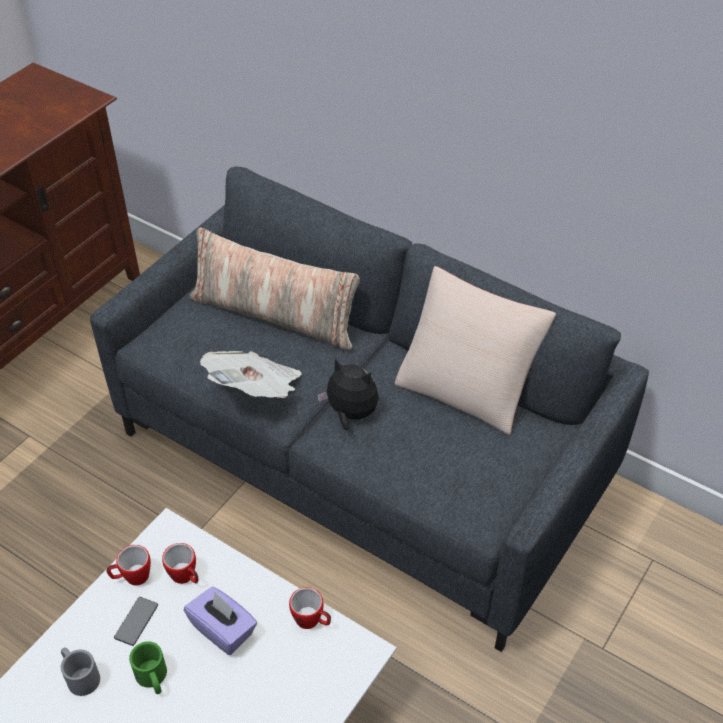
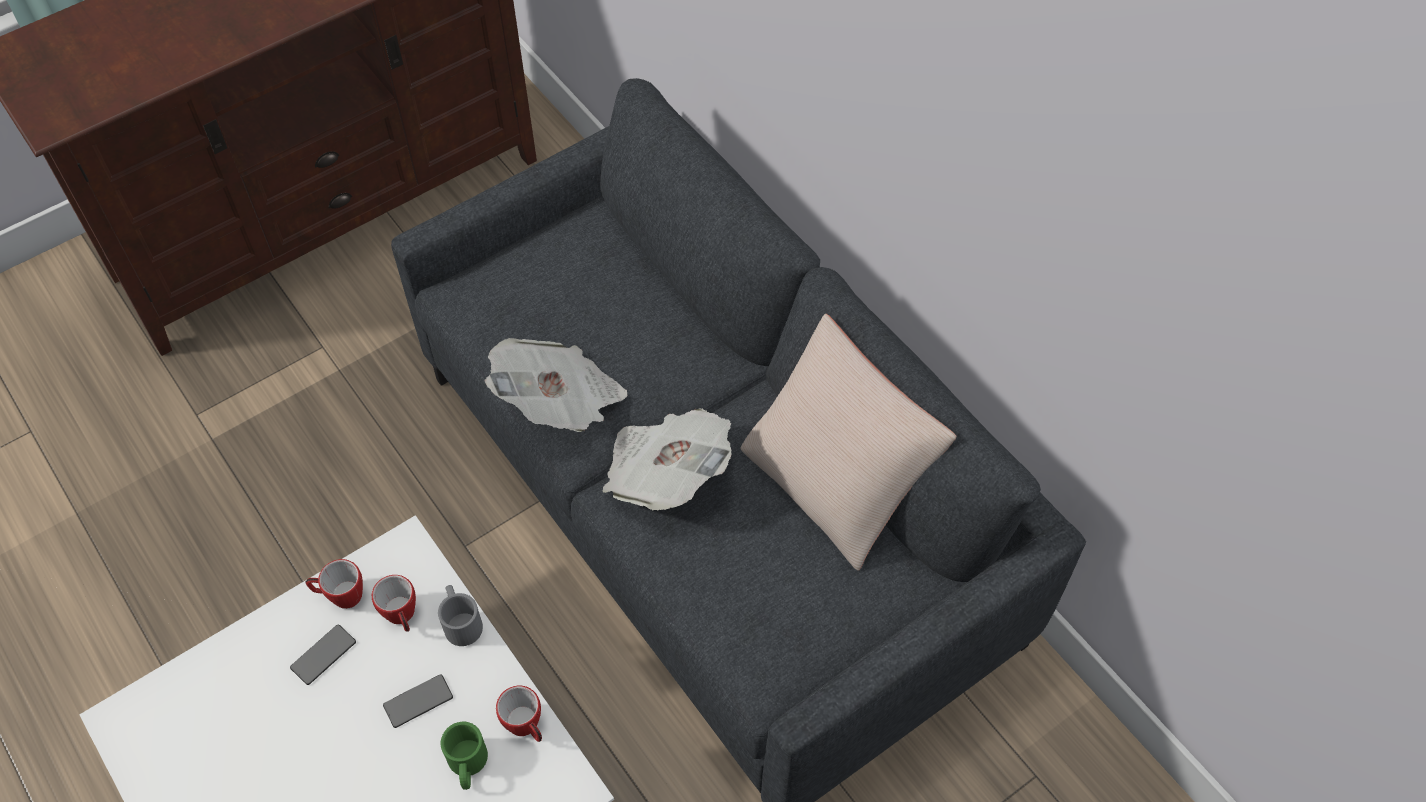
camera: 20 degrees right, 10 degrees up
(79, 675) = (235, 701): grey mug -> grey mug (460, 620)
(153, 679) = (314, 735): green mug -> green mug (467, 766)
(223, 630) = (418, 701): purple tissue box -> phone
(274, 315) = (630, 298): pillow -> none
(350, 414) = (665, 474): plush toy -> newspaper

